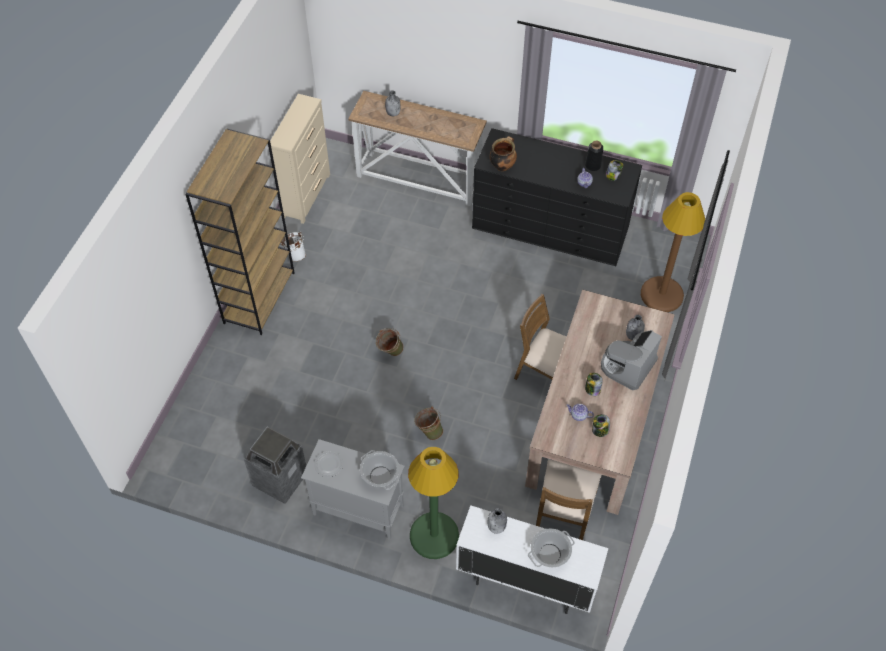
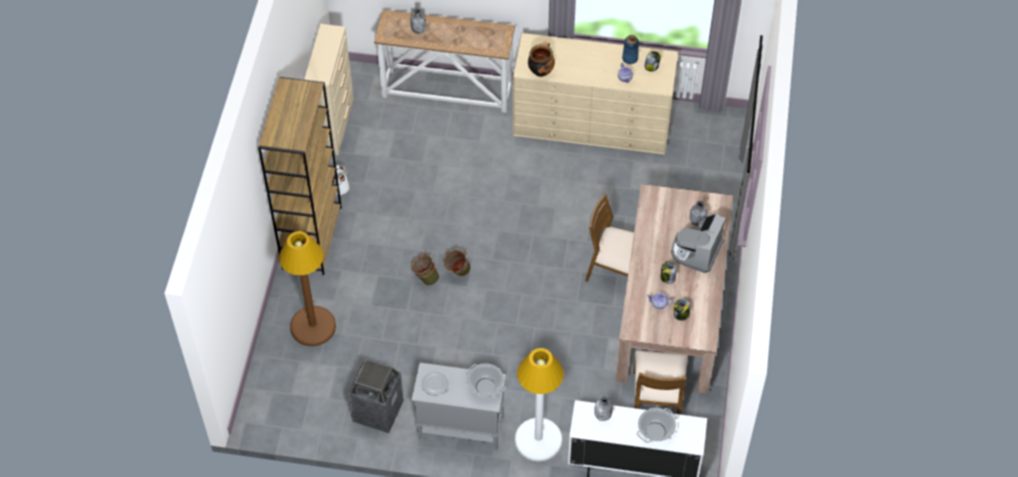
camera: 10 degrees left, 0 degrees up
(429, 431) = (512, 344): green bucket -> green bucket (425, 278)
(434, 536) = (538, 440): green floor lamp -> white floor lamp
(550, 227) = (592, 123): black dresser -> beige dresser
(592, 165) = (630, 58): black vase -> blue vase
(661, 295) = (715, 177): brown floor lamp -> brown floor lamp (313, 326)

